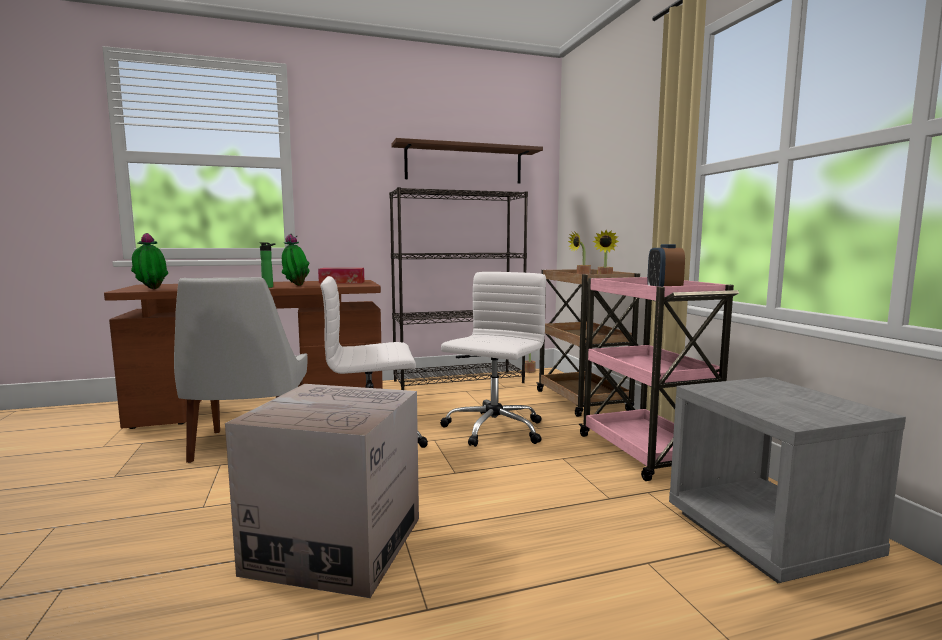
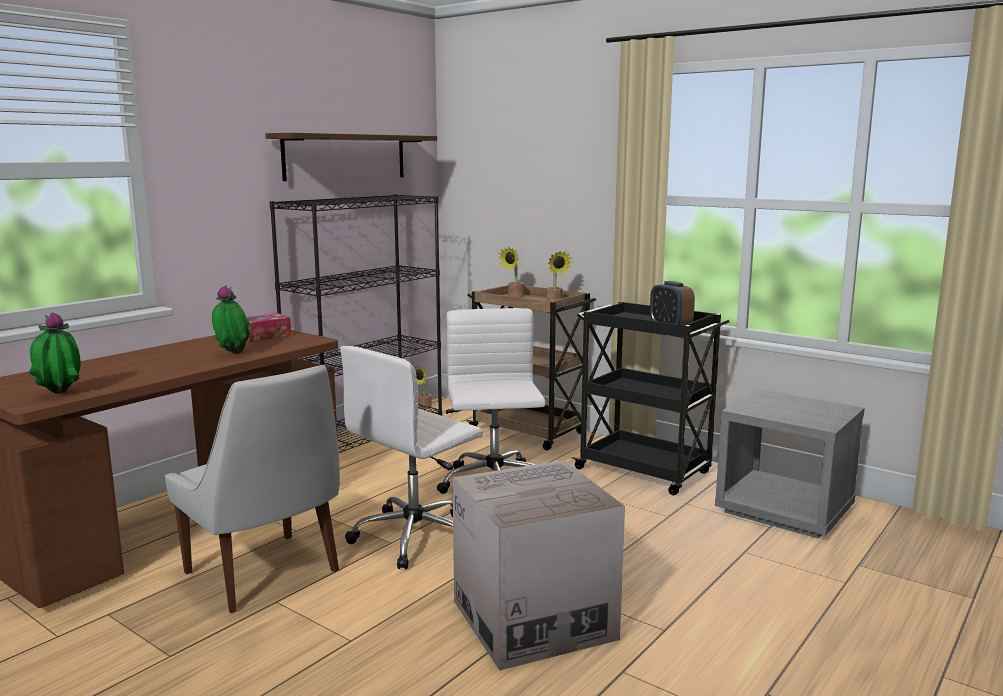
camera: 35 degrees left, 5 degrees up
(269, 287) = (213, 363): bottle -> none
(646, 453) = (645, 472): pink cart -> black cart

